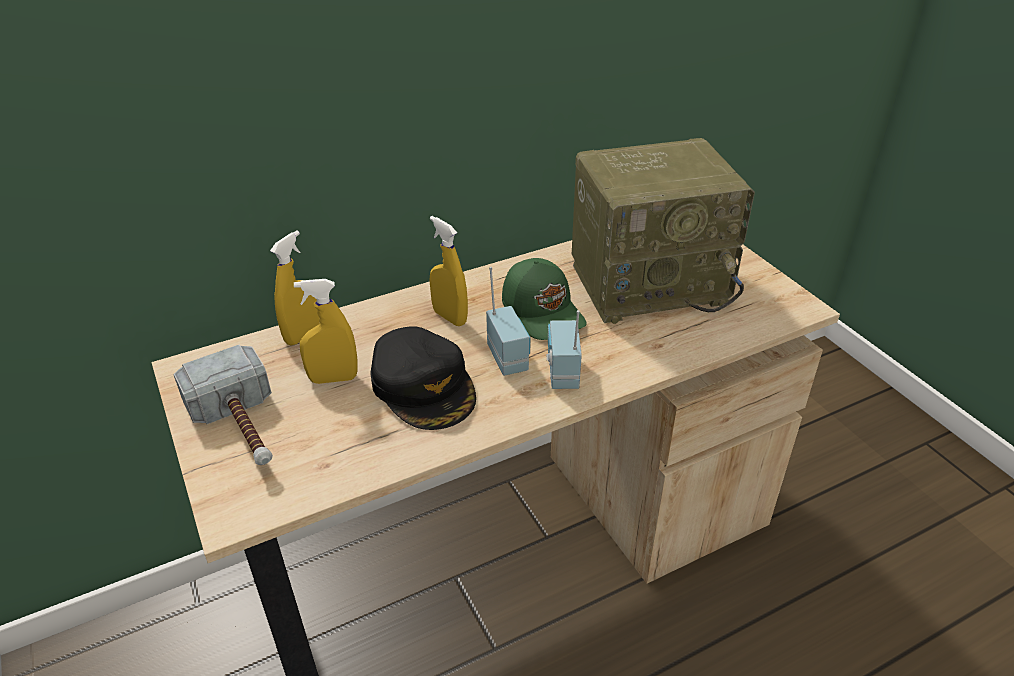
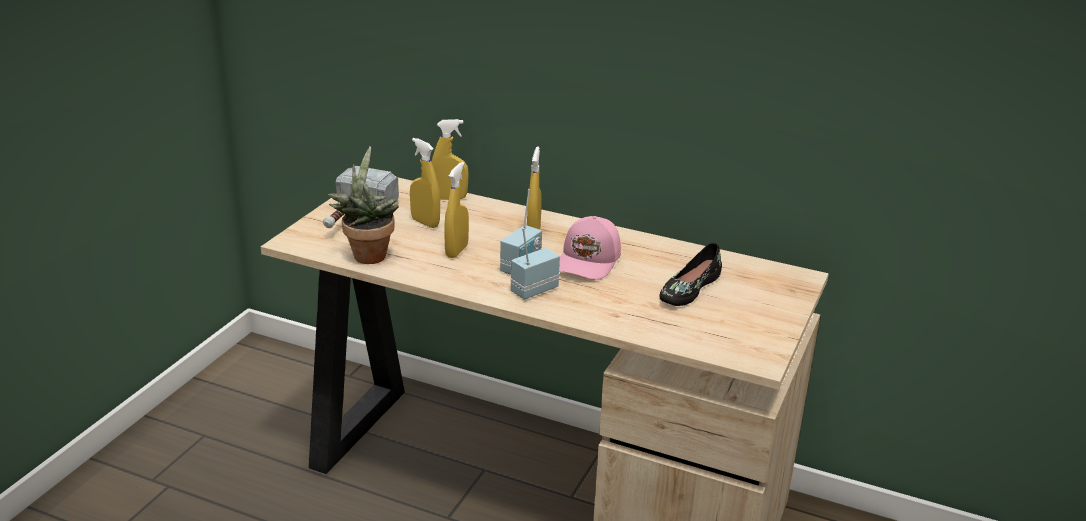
camera: 50 degrees right, 10 degrees down
(349, 460) = (367, 254): none -> potted plant
(424, 386) = (456, 251): black cap -> yellow spray bottle
(543, 311) = (589, 262): green cap -> pink cap
(650, 282) = (688, 289): radio -> black shoe

